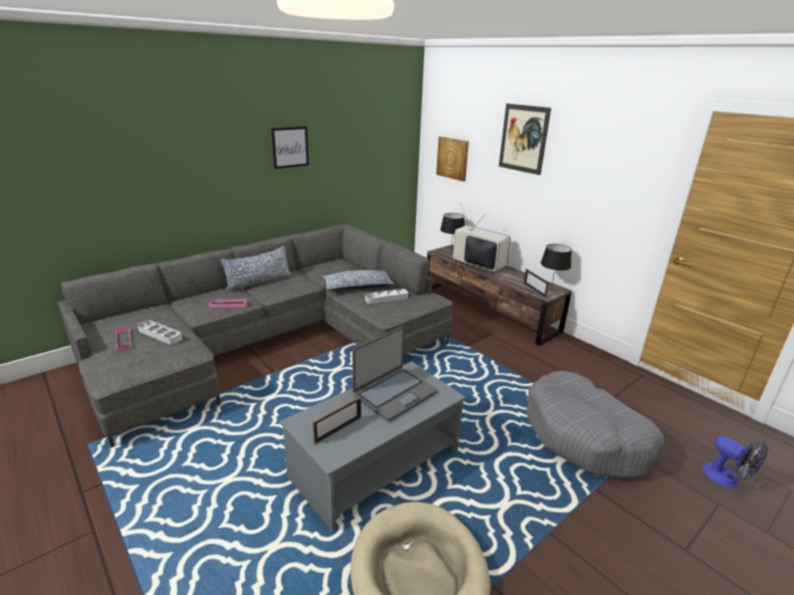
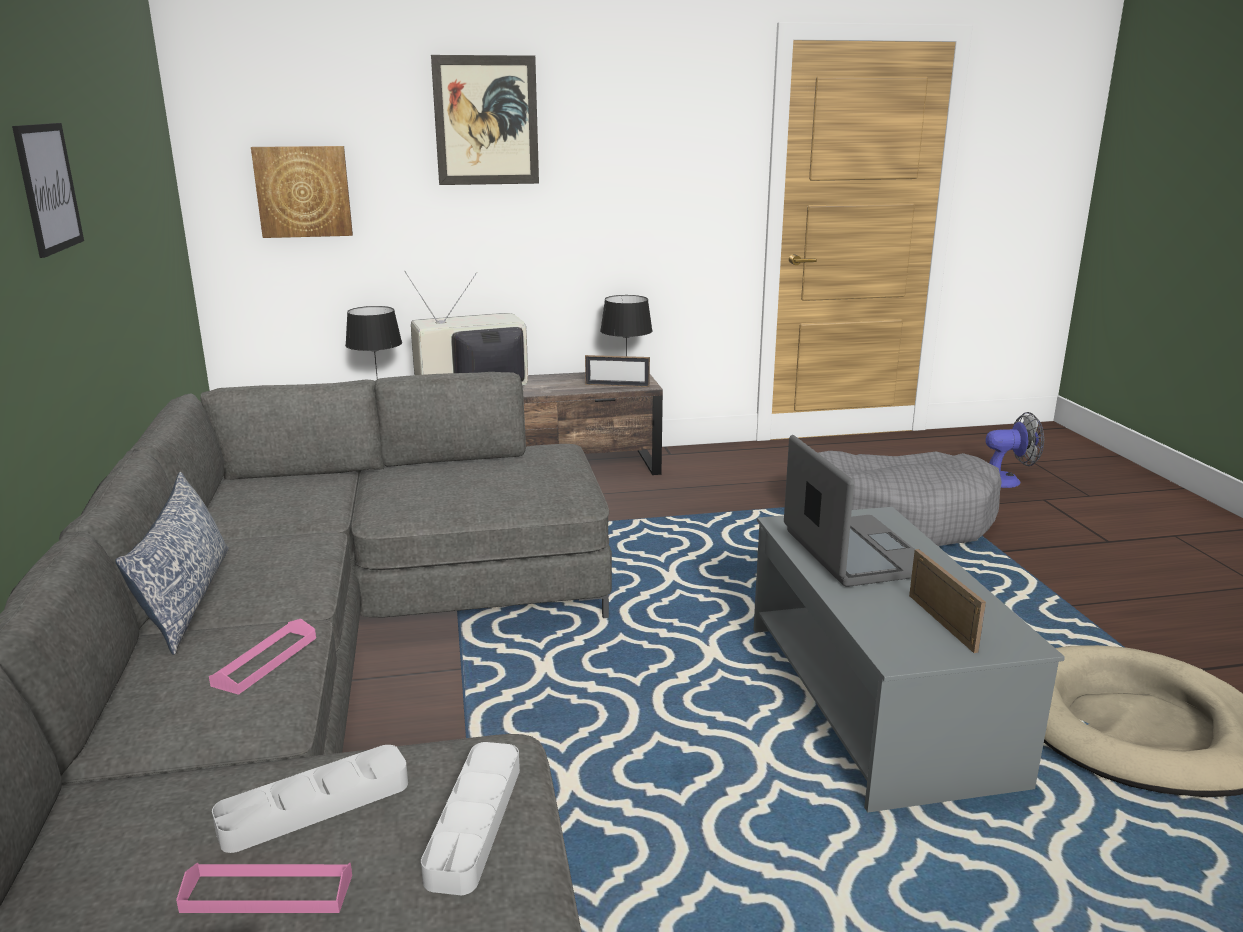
camera: 60 degrees left, 5 degrees down
(358, 287) = (410, 495): pillow -> none
(386, 298) = (503, 482): grey tray -> grey tray (474, 822)

